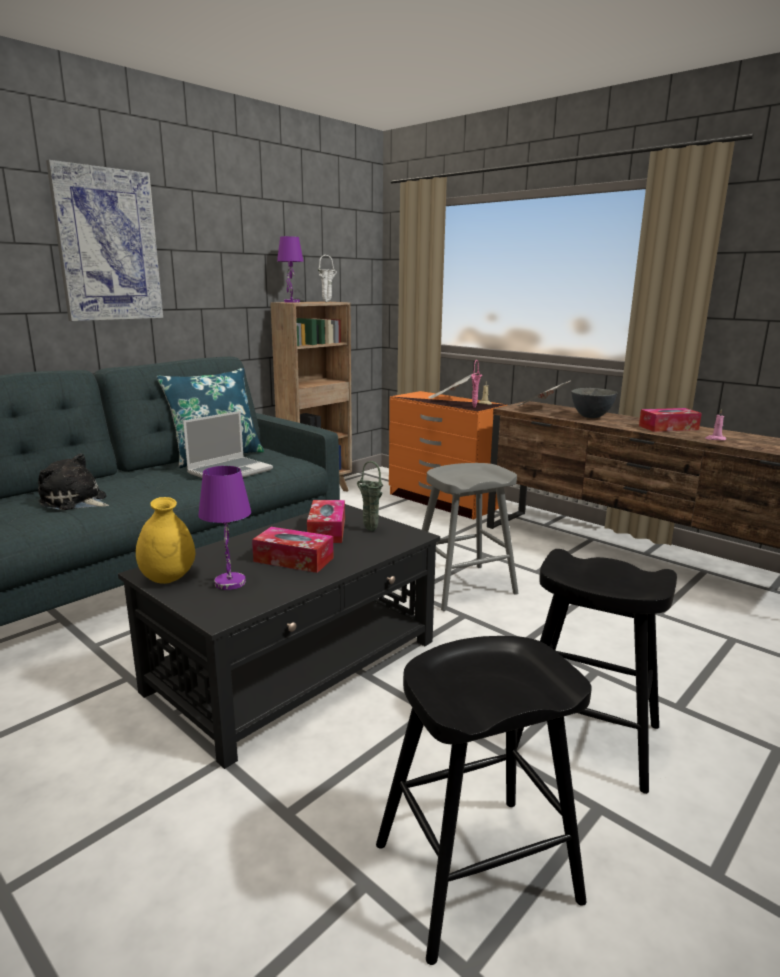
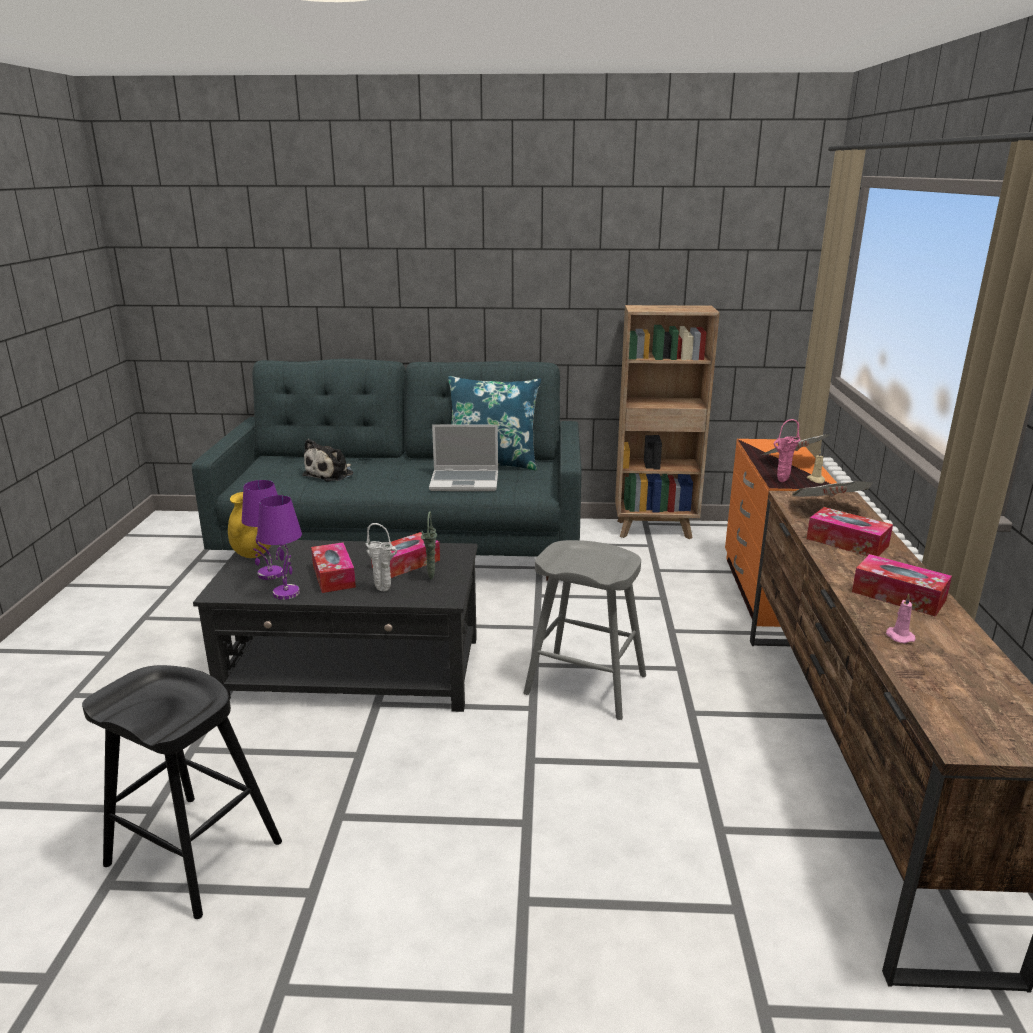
camera: 50 degrees right, 5 degrees up
(75, 501) = (331, 474): plush toy -> plush toy turned 135 degrees counterclockwise
(108, 245) = (446, 247): picture -> none
(291, 302) = (645, 306): purple table lamp -> purple table lamp (286, 593)
(328, 302) = (690, 309): white vase -> white vase (385, 591)
(586, 737) = (406, 853): black stool -> none
(590, 417) = (847, 542): grey bowl -> tissue box

